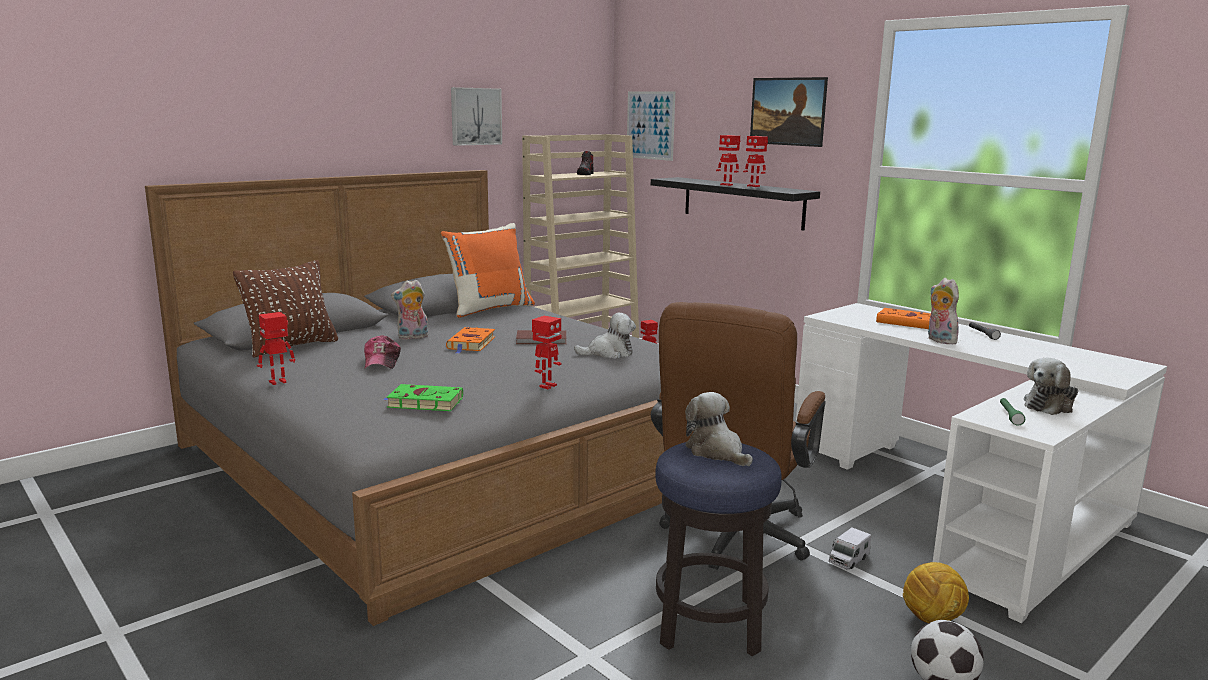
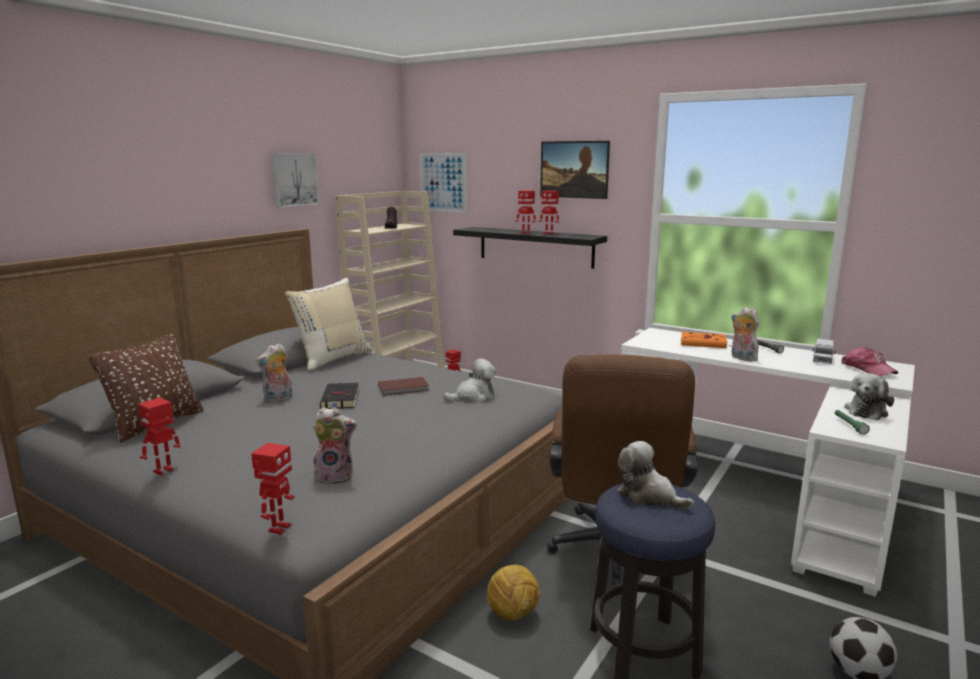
camera: 15 degrees left, 0 degrees up
(382, 362) = (264, 431): cap -> cap (867, 369)
(423, 402) = (335, 476): green book -> plush toy
(471, 344) = (340, 400): orange book -> black book
(489, 308) = (332, 359): orange pillow -> beige pillow
(547, 386) = (441, 440): toy robot -> toy robot (278, 528)
(848, 559) = (716, 558): toy truck -> toy truck (822, 360)
(932, 619) = (812, 606): football -> football (513, 614)

